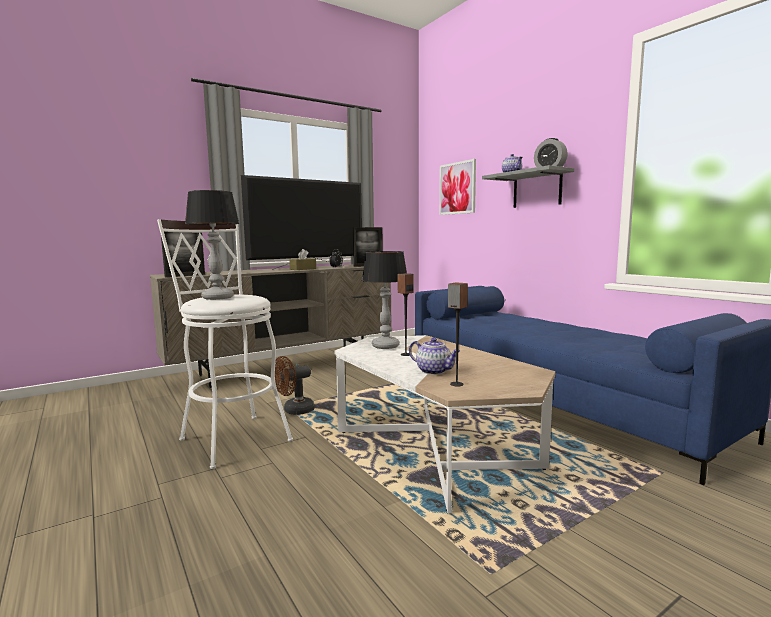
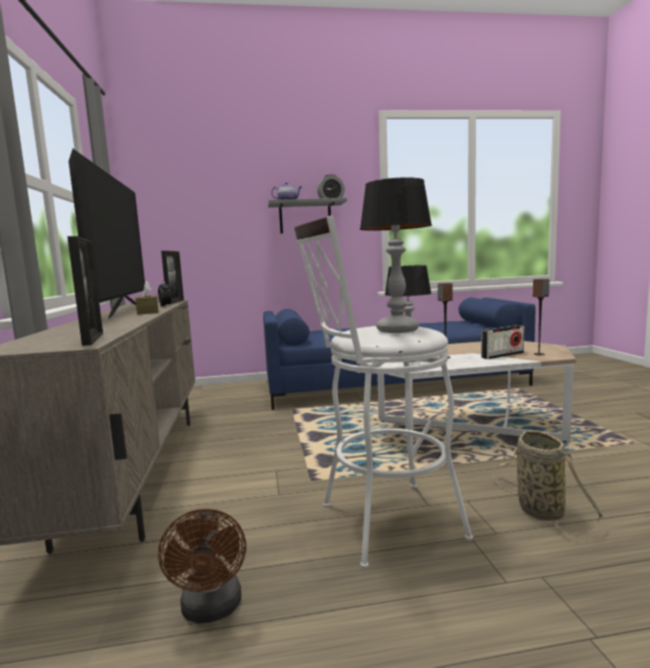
camera: 65 degrees left, 0 degrees up
(262, 494) = (537, 509): none -> basket
(294, 411) = (326, 478): brown fan -> brown fan (211, 610)
(434, 371) = (502, 355): teapot -> radio
(457, 188) = (196, 210): picture -> none

